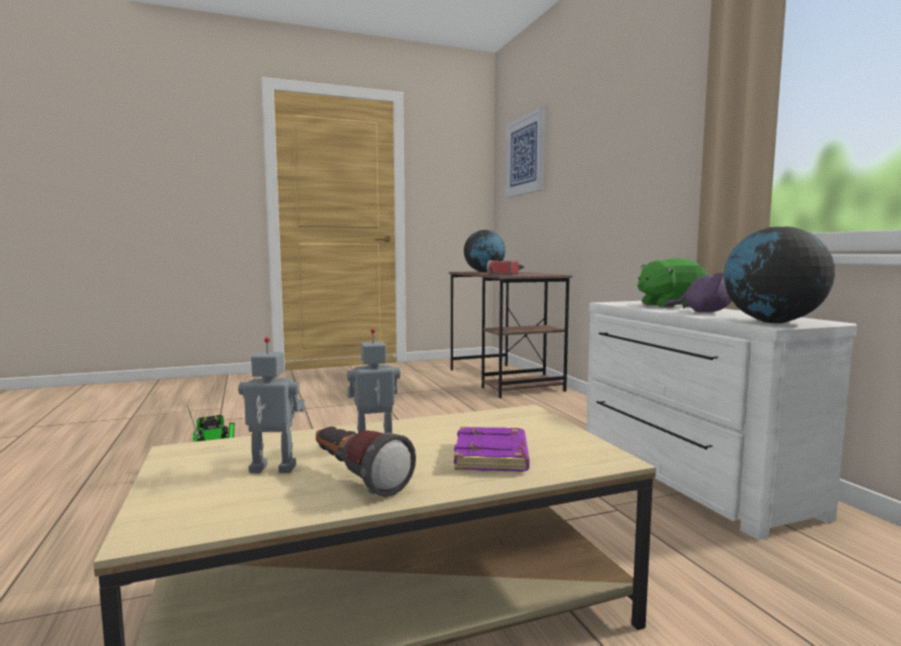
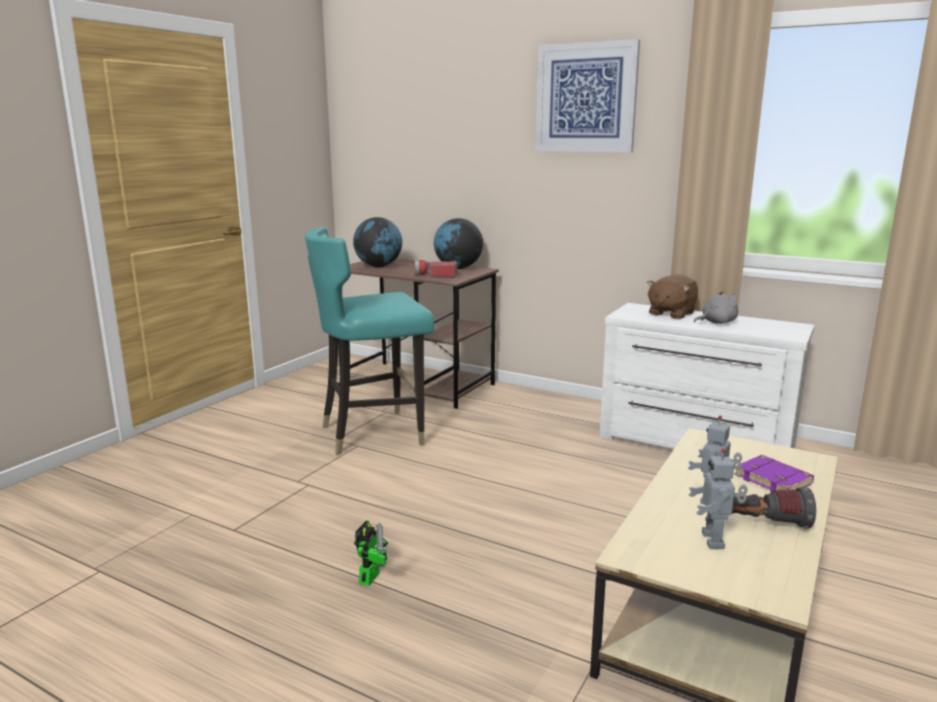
camera: 40 degrees left, 10 degrees up
(271, 470) = (714, 540): toy robot -> toy robot turned 45 degrees counterclockwise
(407, 397) = (374, 433): none -> turquoise chair
(525, 155) = (399, 123): picture -> picture (586, 98)
(670, 305) = (670, 313): green plush toy -> brown plush toy
(702, 312) = (716, 322): purple plush toy -> grey plush toy
(772, 322) = (783, 332): globe -> globe (458, 268)

